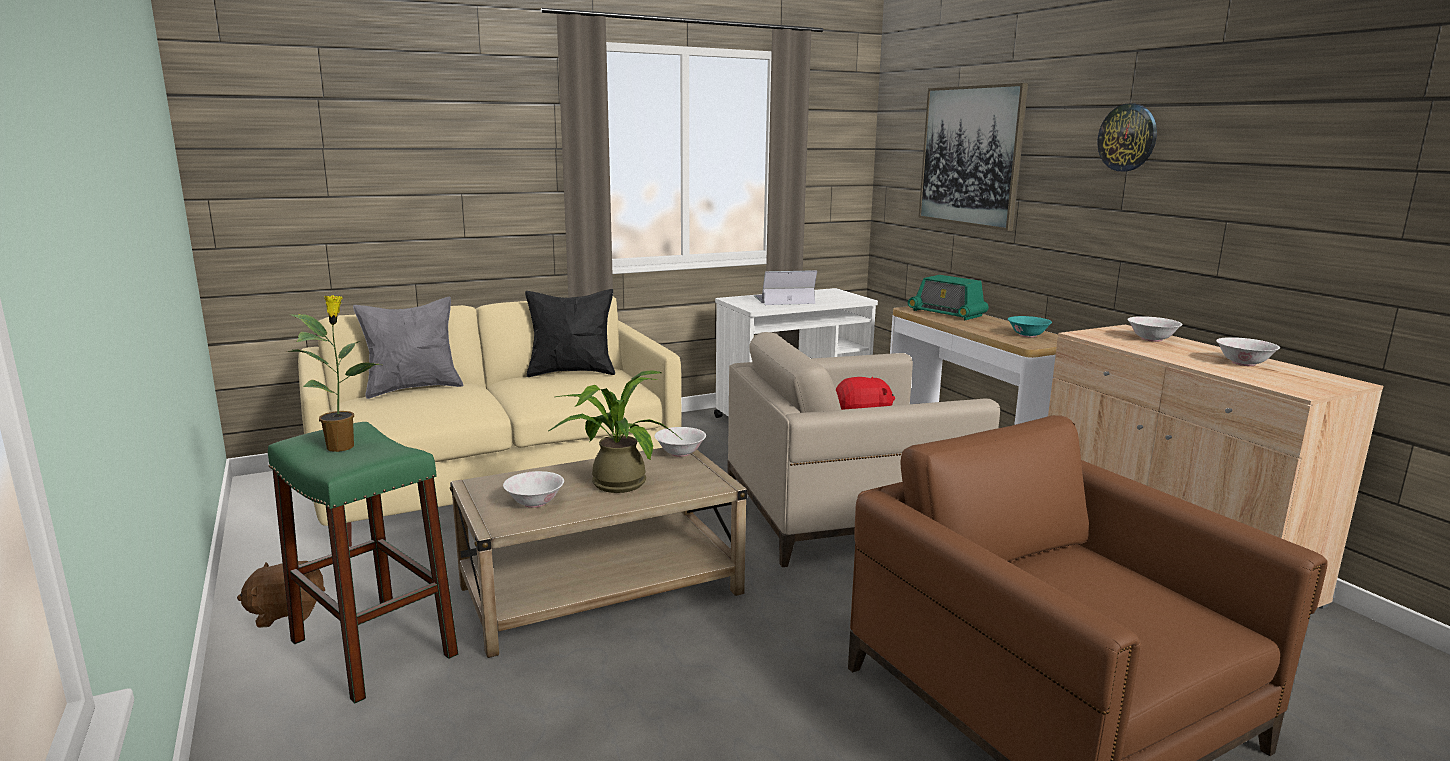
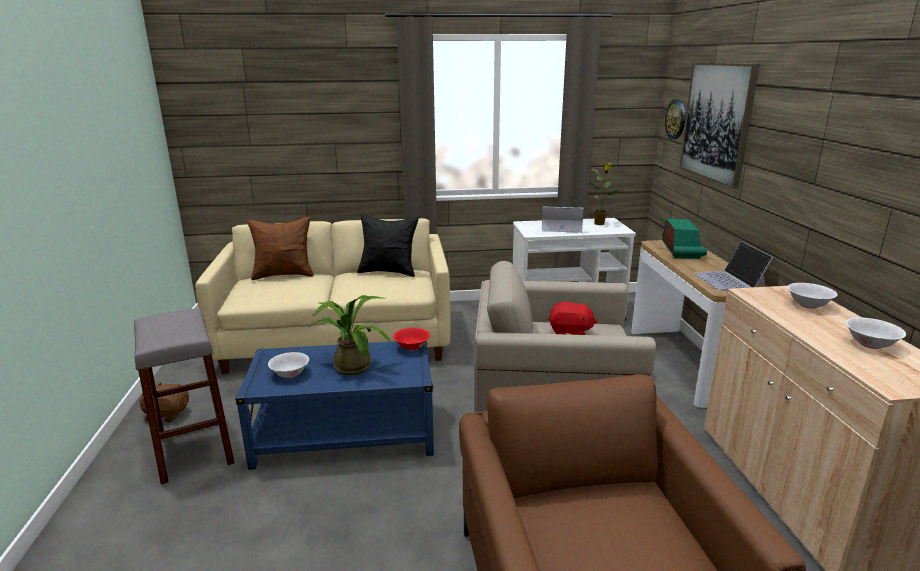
camera: 20 degrees right, 5 degrees up
(342, 446) = (167, 327): potted plant -> potted plant (600, 223)
(373, 647) = (194, 448): green stool -> grey stool
(413, 388) = (284, 275): grey pillow -> brown pillow
(602, 590) = (346, 434): beige coffee table -> blue coffee table
(680, 453) = (412, 347): white bowl -> red bowl
(946, 313) = (681, 250): radio -> radio turned 150 degrees counterclockwise
(1028, 335) = (729, 280): turquoise bowl -> laptop
(1127, 137) = (824, 120): wall clock -> wall clock (676, 119)

